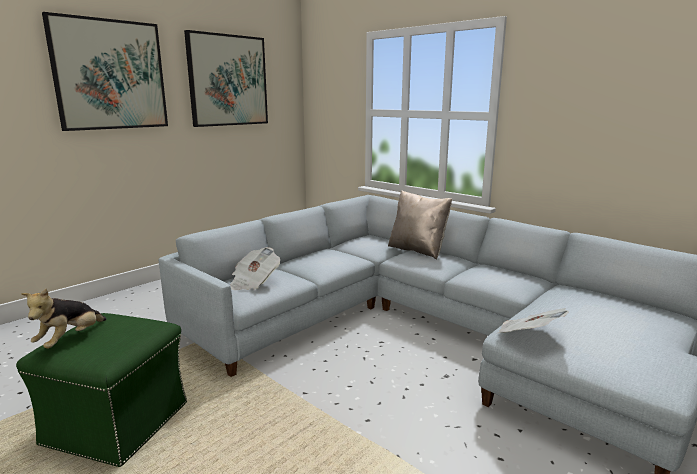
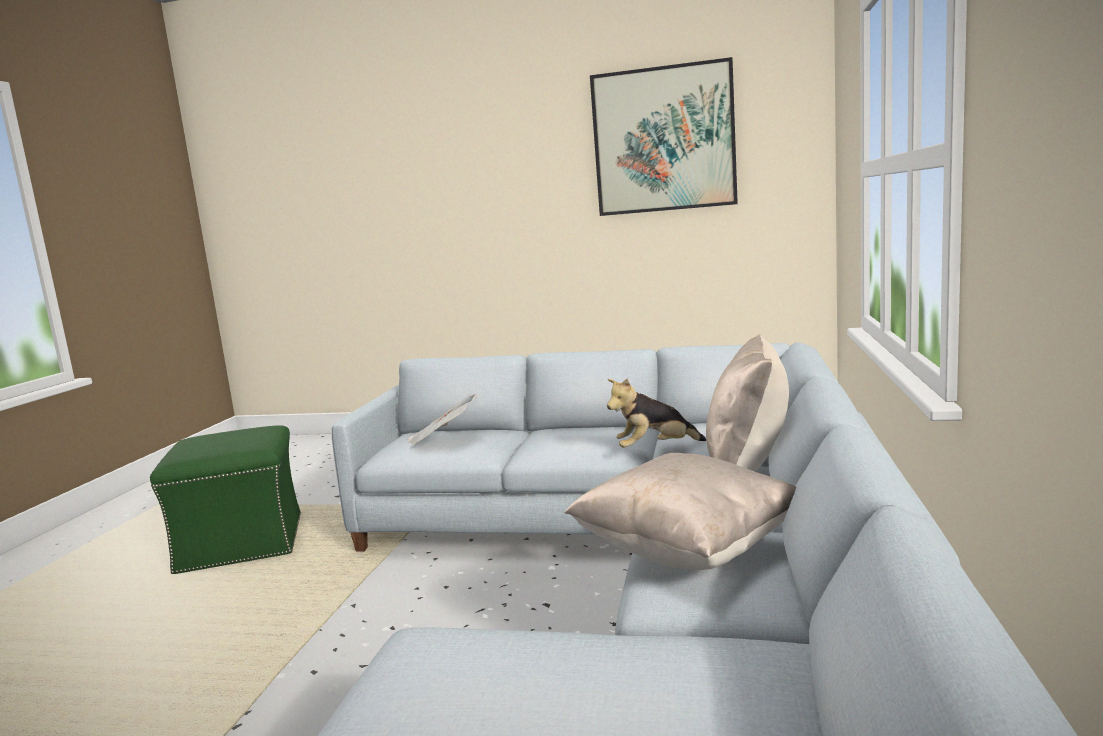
camera: 60 degrees right, 5 degrees down
(70, 340) = (208, 437): plush toy -> plush toy (655, 449)
(110, 75) = (489, 155): picture -> none
(483, 277) = (687, 550): none -> beige pillow
(528, 336) = (425, 660): newspaper -> none

